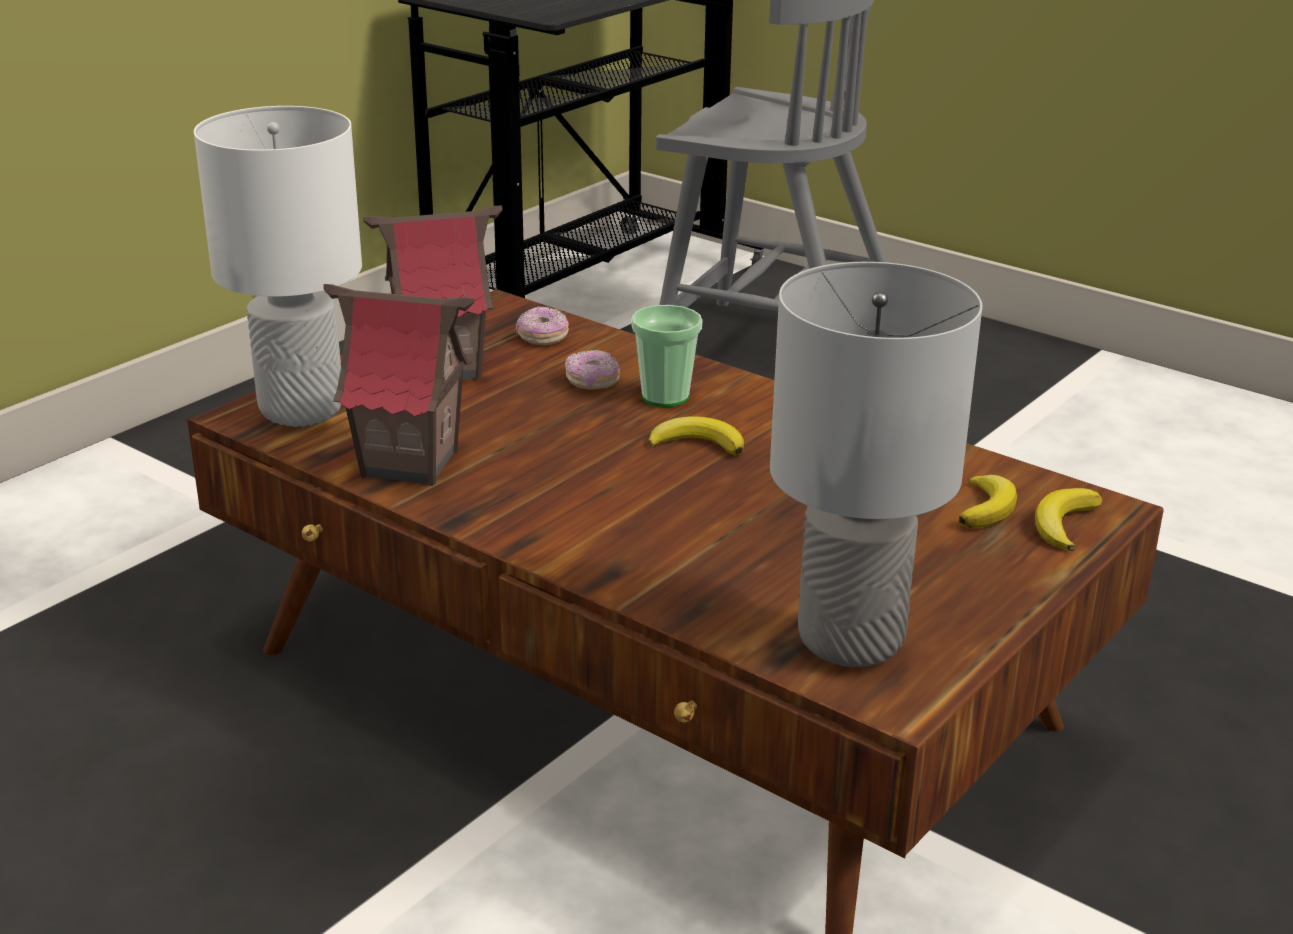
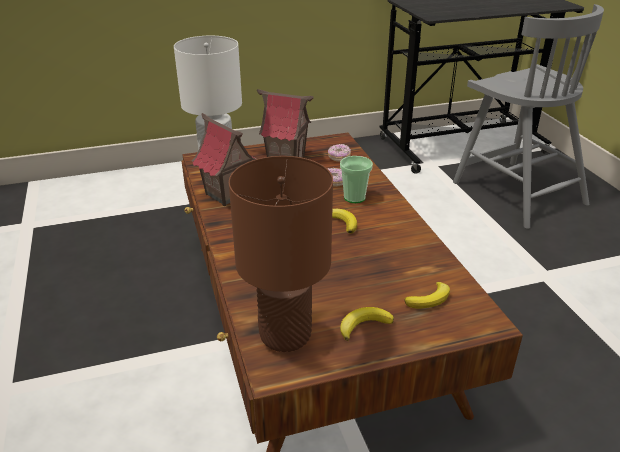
camera: 35 degrees right, 5 degrees up
(851, 648) = (285, 339): grey table lamp -> brown table lamp
(1064, 524) = (457, 322): banana -> banana (363, 325)

